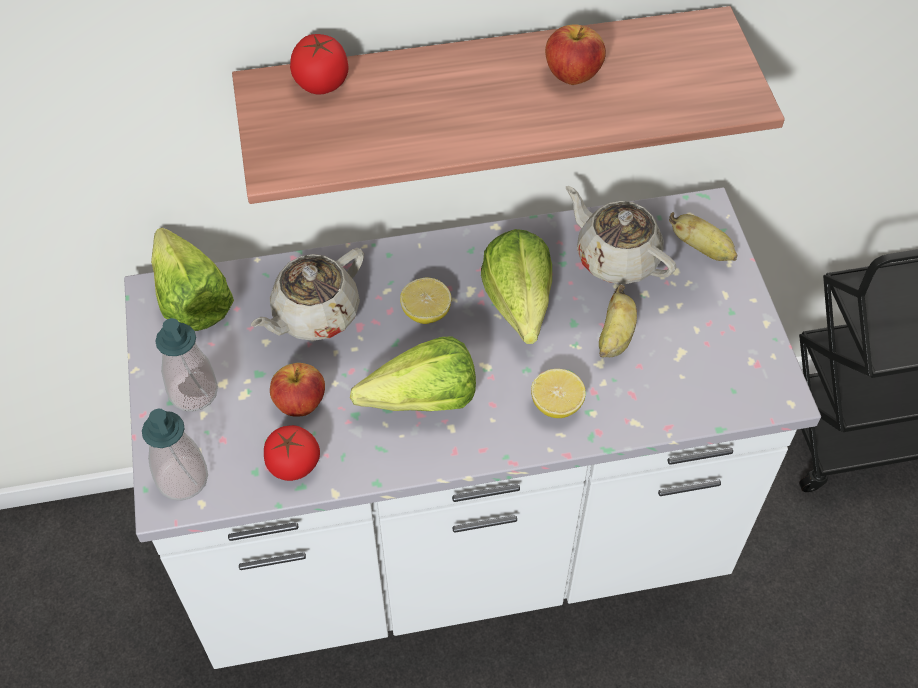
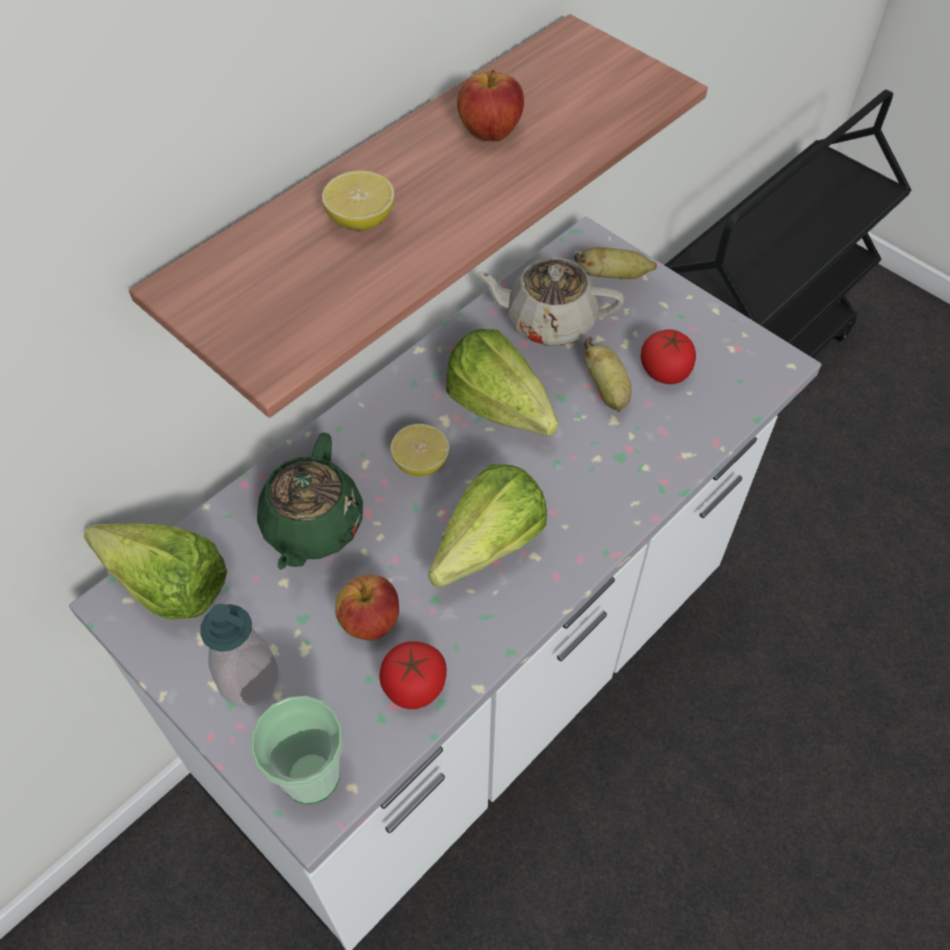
camera: 35 degrees left, 0 degrees up
(182, 479) = (311, 775): soap dispenser -> cup
(314, 314) = (312, 527): beige teapot -> green teapot
(321, 82) = (243, 254): tomato -> tomato (665, 371)
(556, 404) = (609, 478): lemon -> lemon (361, 220)

